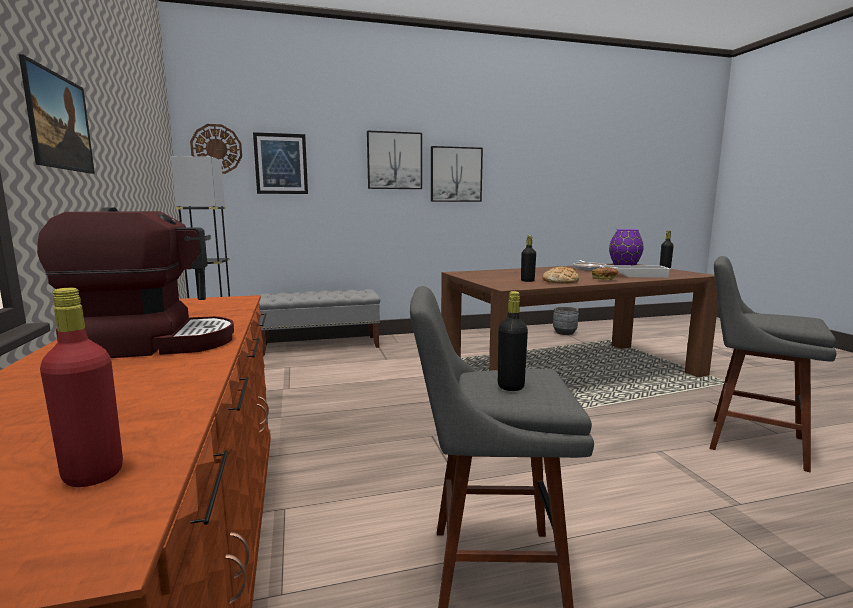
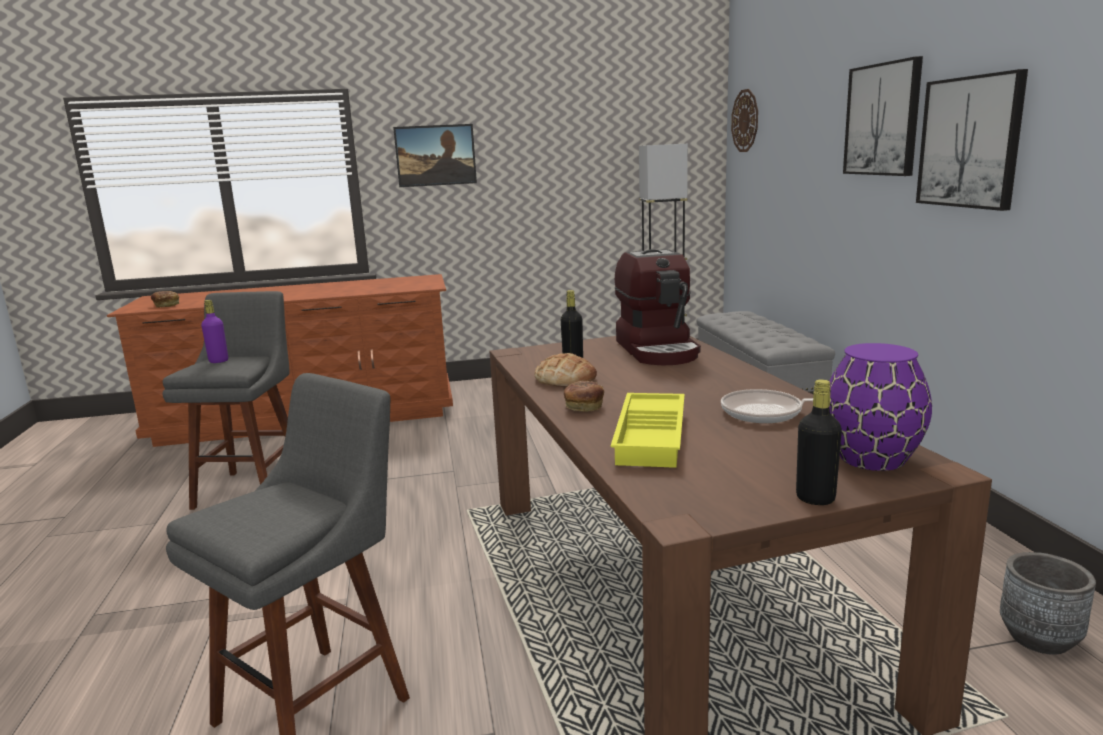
camera: 95 degrees right, 5 degrees up
(93, 474) = (166, 305): red bottle -> bread
(153, 343) = (310, 291): coffee machine -> coffee machine (658, 350)
(281, 164) = (781, 136): picture -> none
(510, 386) = (218, 361): black bottle -> purple bottle
(633, 275) = (653, 437): white tray -> yellow tray

